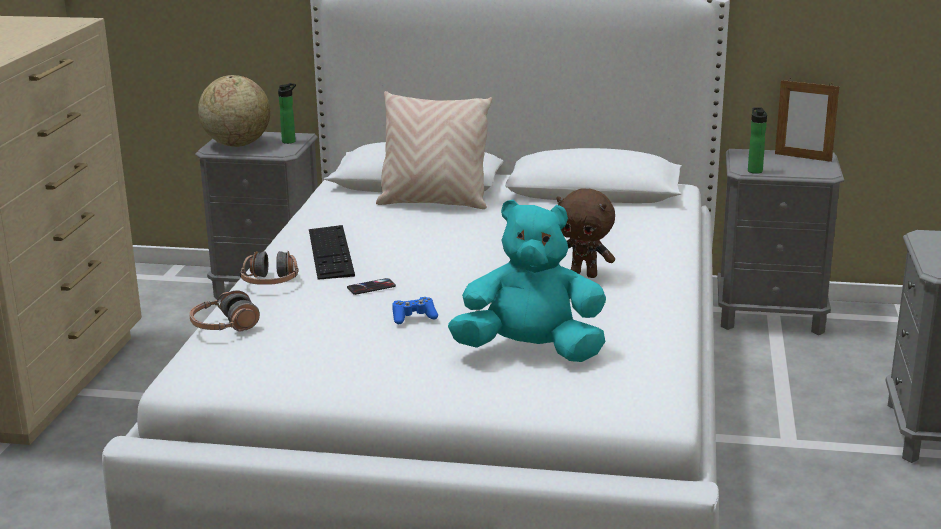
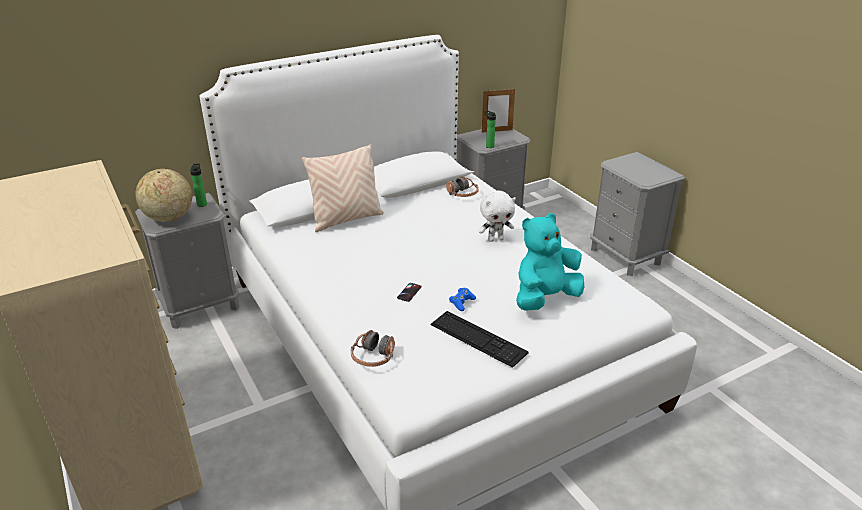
camera: 40 degrees left, 10 degrees up
(270, 282) = (345, 313): headphones -> headphones (462, 194)
(330, 252) = (345, 277): keyboard -> keyboard (478, 338)
(584, 274) = (495, 239): brown plush toy -> white plush toy

